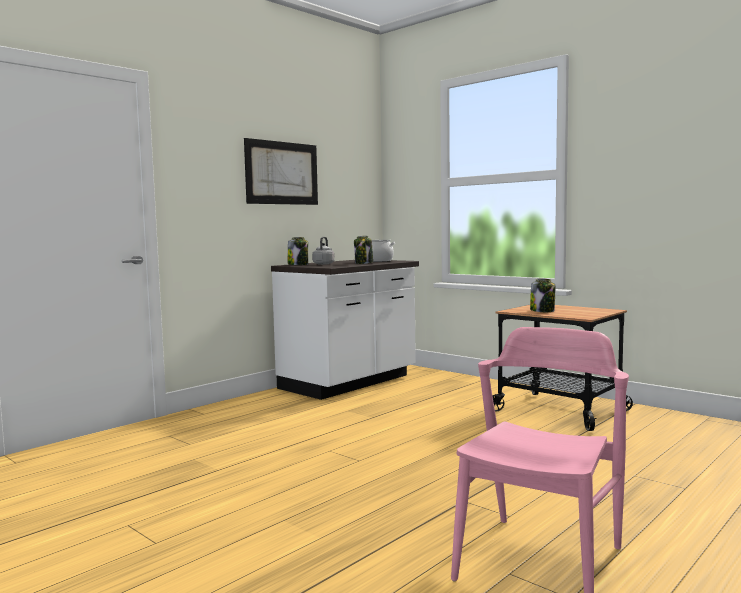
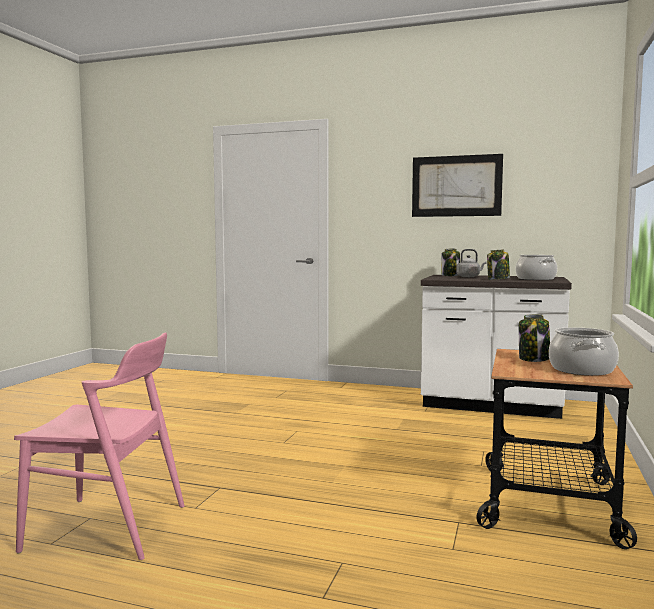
camera: 65 degrees right, 0 degrees up
(583, 310) = (582, 370): none -> cooking pot

